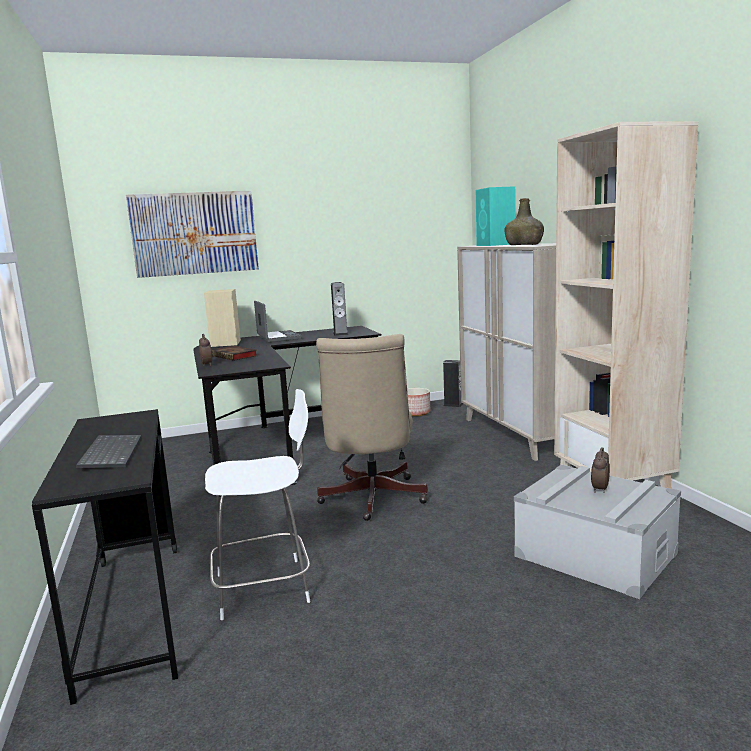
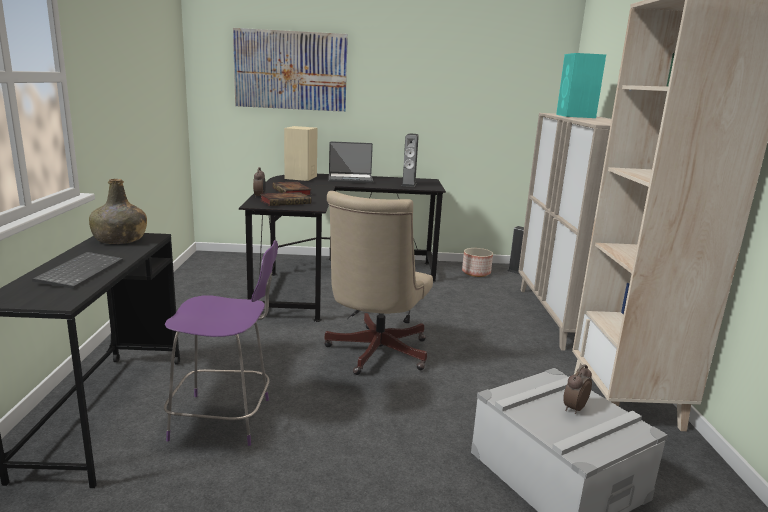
camera: 15 degrees right, 5 degrees up
(241, 365) = (286, 202): none -> book
(266, 587) = (225, 419): white stool -> purple stool
(278, 337) = (350, 179): laptop -> laptop turned 90 degrees clockwise
(524, 245) = (596, 121): green bottle -> green bottle (120, 240)

